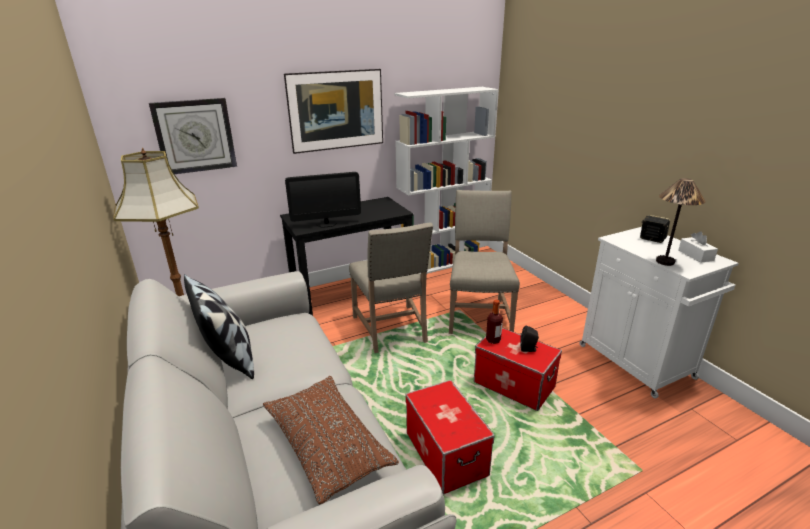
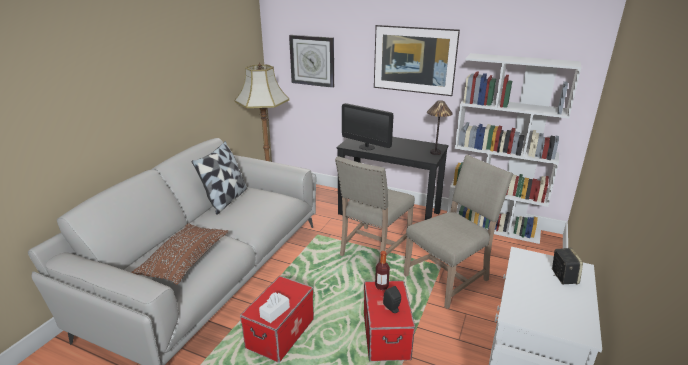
camera: 50 degrees right, 0 degrees up
(665, 262) = (516, 296): table lamp -> table lamp (435, 153)
(695, 255) = (568, 313): white tissue box -> white tissue box (275, 312)

